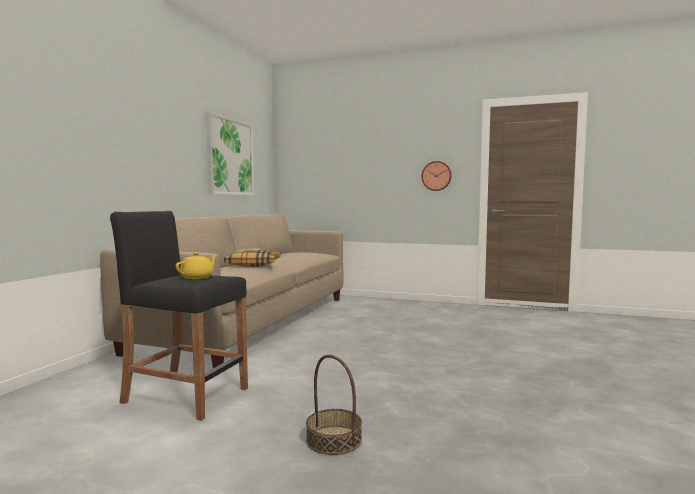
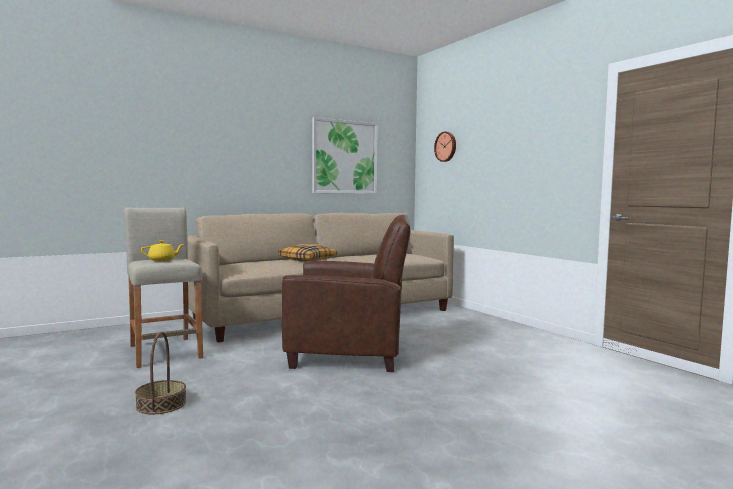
camera: 40 degrees right, 0 degrees up
(186, 395) = (165, 352): black stool -> beige stool
(360, 347) = (349, 353): none -> brown armchair
(436, 176) = (553, 170): wall clock -> wall clock (446, 146)

